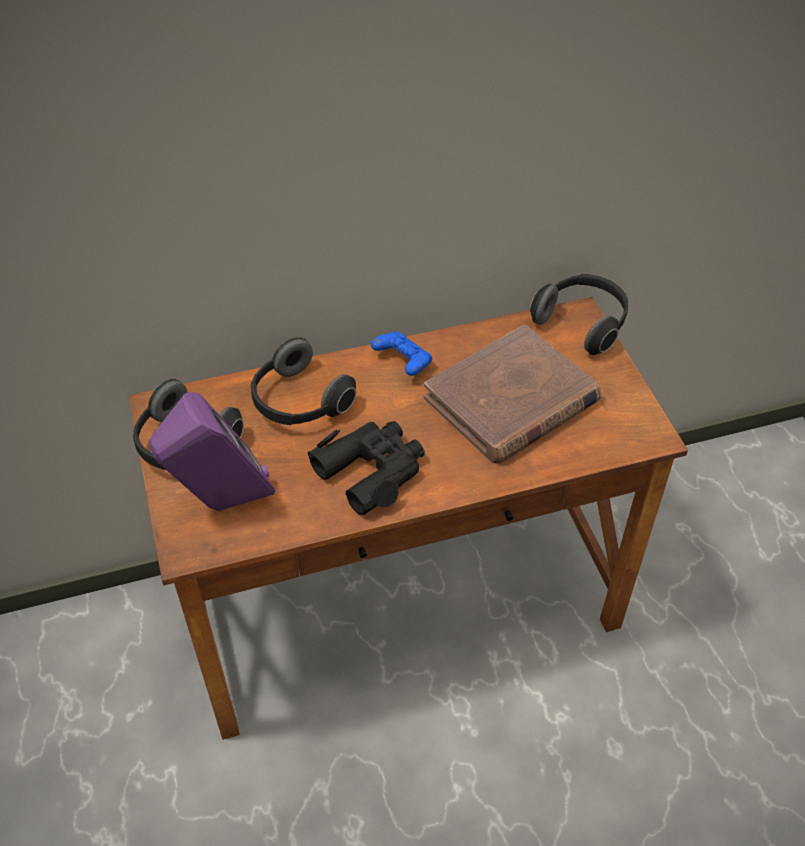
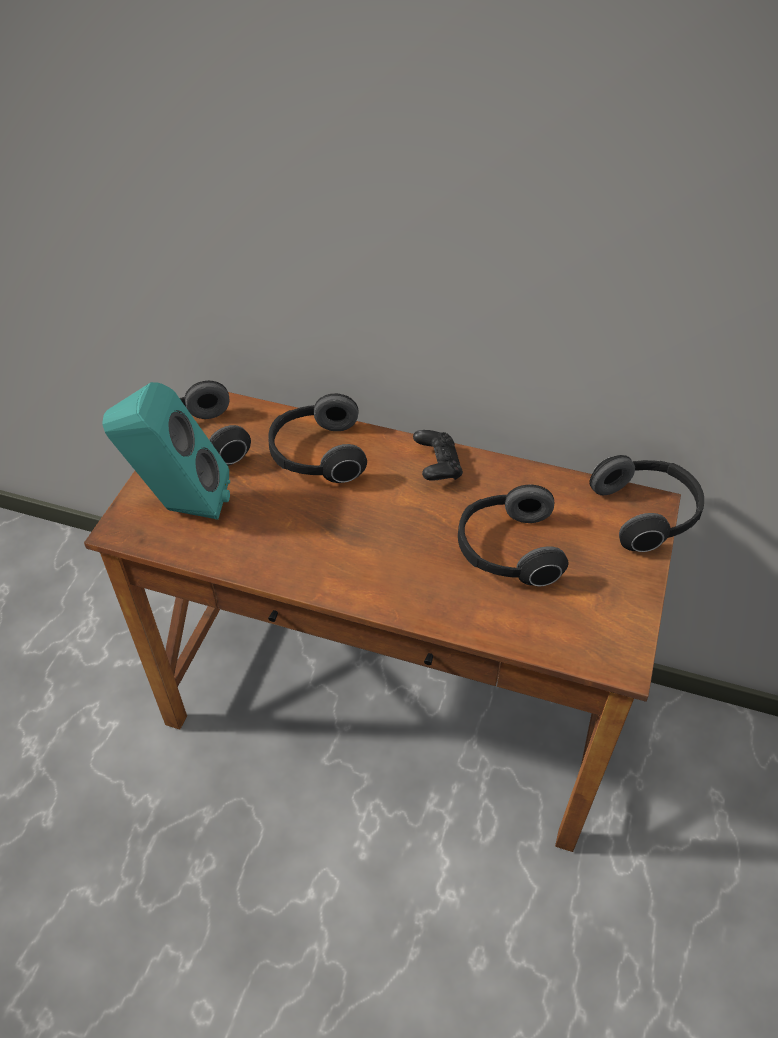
camera: 35 degrees right, 0 degrees up
(221, 504) = (180, 507): purple speaker -> turquoise speaker
(371, 470) = (323, 545): black binoculars -> none
(403, 362) = (437, 466): blue game controller -> black game controller
(511, 400) = (507, 551): brown book -> headphones

